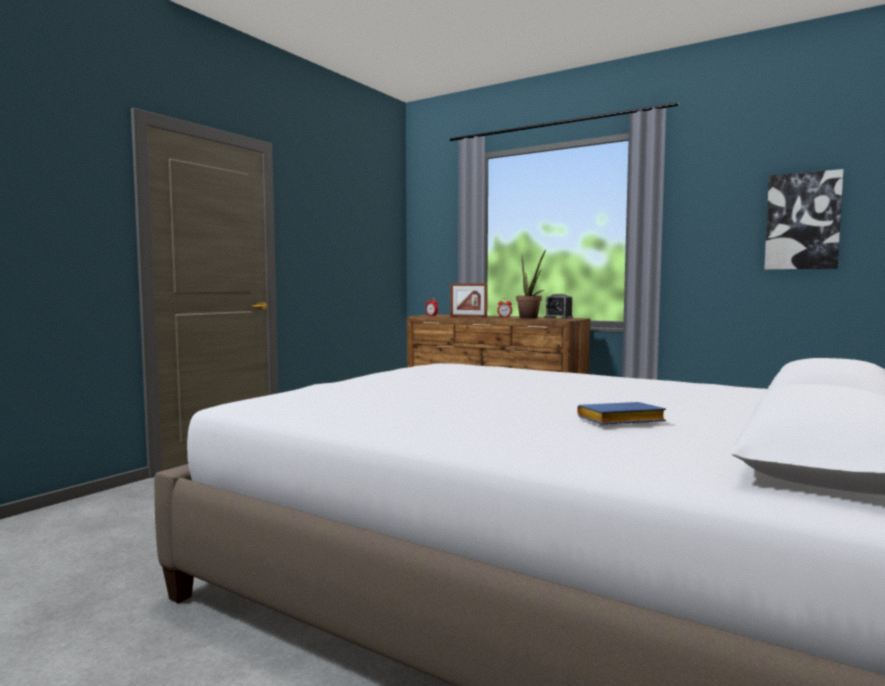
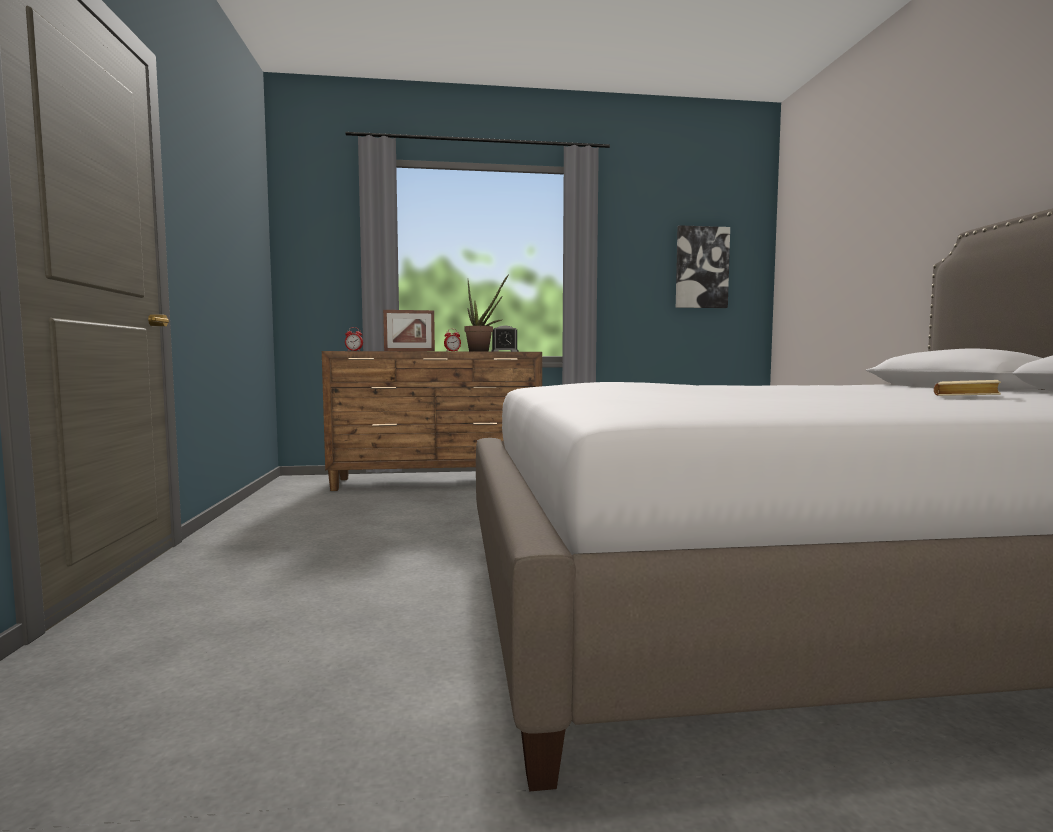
camera: 40 degrees left, 0 degrees up
(619, 421) = (969, 396): blue book -> beige book

